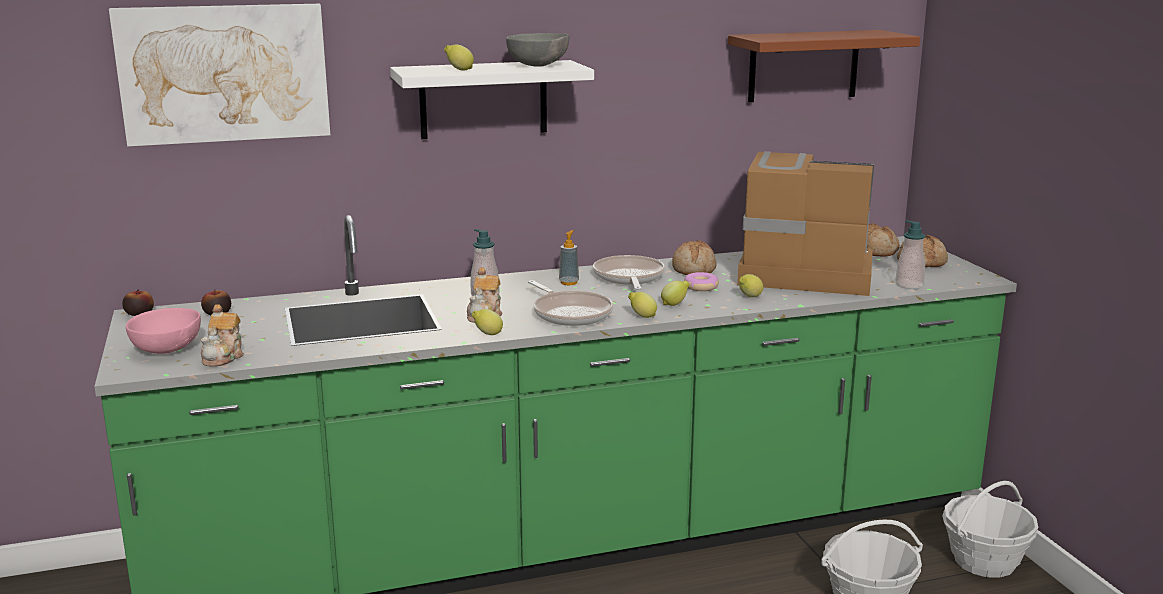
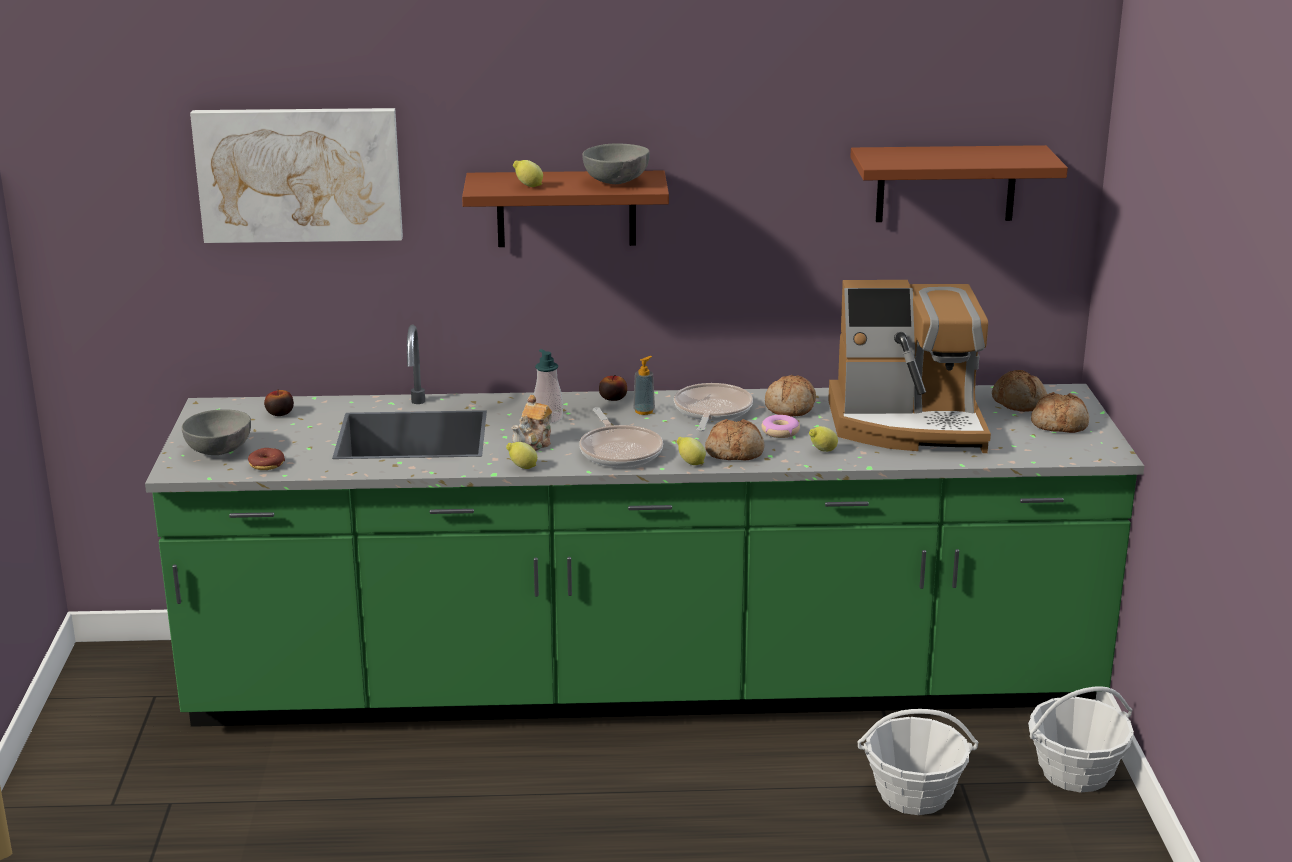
camera: 15 degrees right, 5 degrees up
(139, 313) = (209, 405): apple -> apple (613, 398)
(168, 350) = (220, 451): pink bowl -> grey bowl
(224, 357) = (266, 465): teapot -> donut
(483, 99) = (566, 208): white shelf -> brown shelf
(674, 304) = (735, 452): lemon -> bread
(803, 273) = (908, 425): coffee machine -> coffee machine turned 150 degrees clockwise
(909, 285) = (1014, 454): soap dispenser -> none

